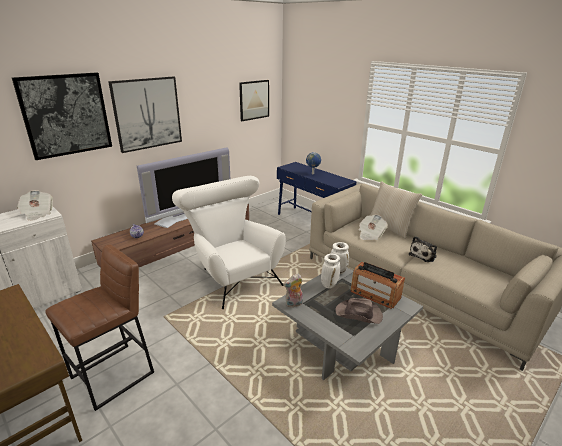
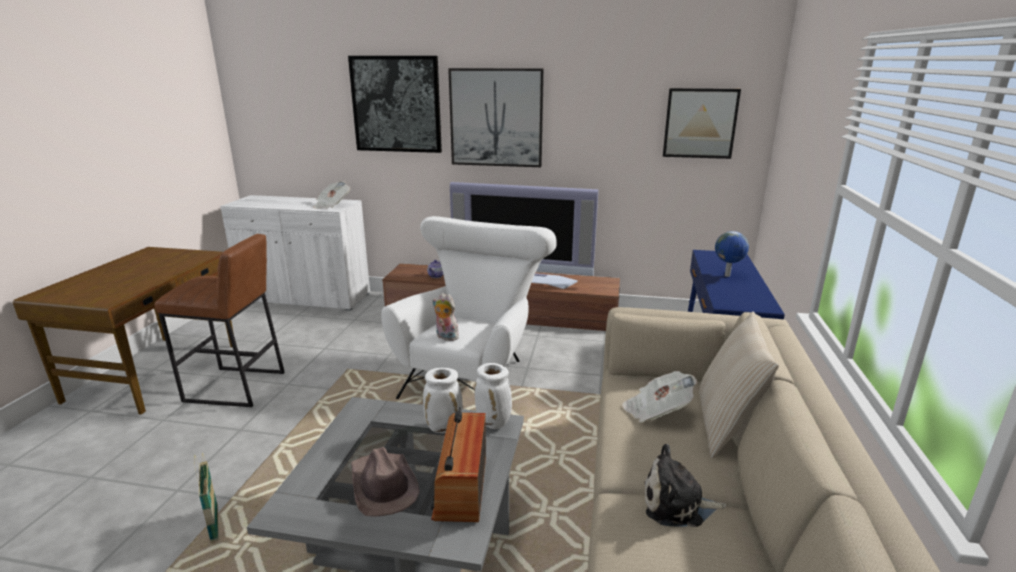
camera: 55 degrees right, 5 degrees down
(268, 415) = (214, 524): none -> basket
(294, 304) = (360, 415): plush toy -> plush toy (445, 337)

